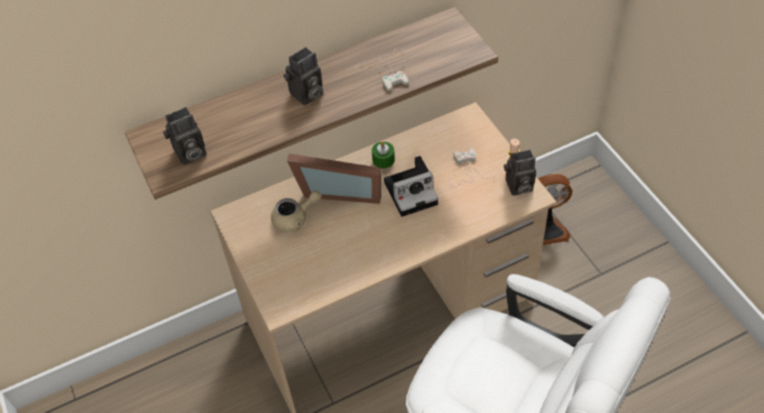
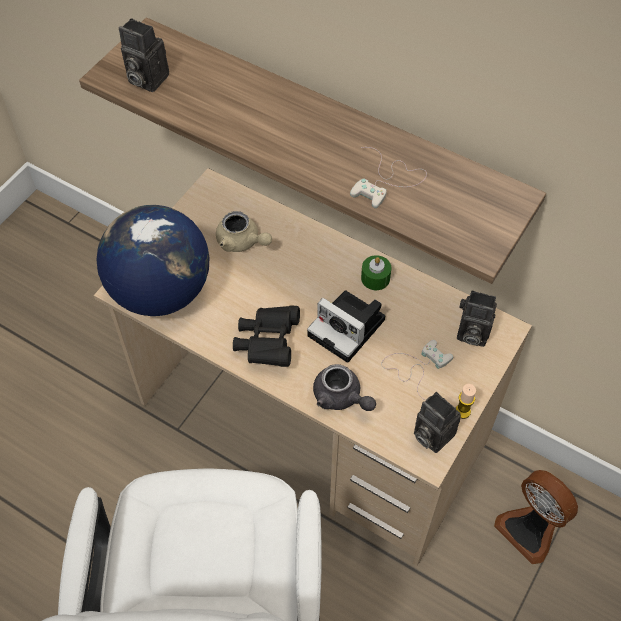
camera: 55 degrees right, 5 degrees up
(299, 286) = (160, 291): none -> globe
(306, 95) = (291, 128): camera -> camera (470, 333)
(339, 190) = (305, 260): picture frame -> none
(391, 241) = (268, 342): none -> black binoculars
(461, 220) = (341, 397): none -> grey teapot

